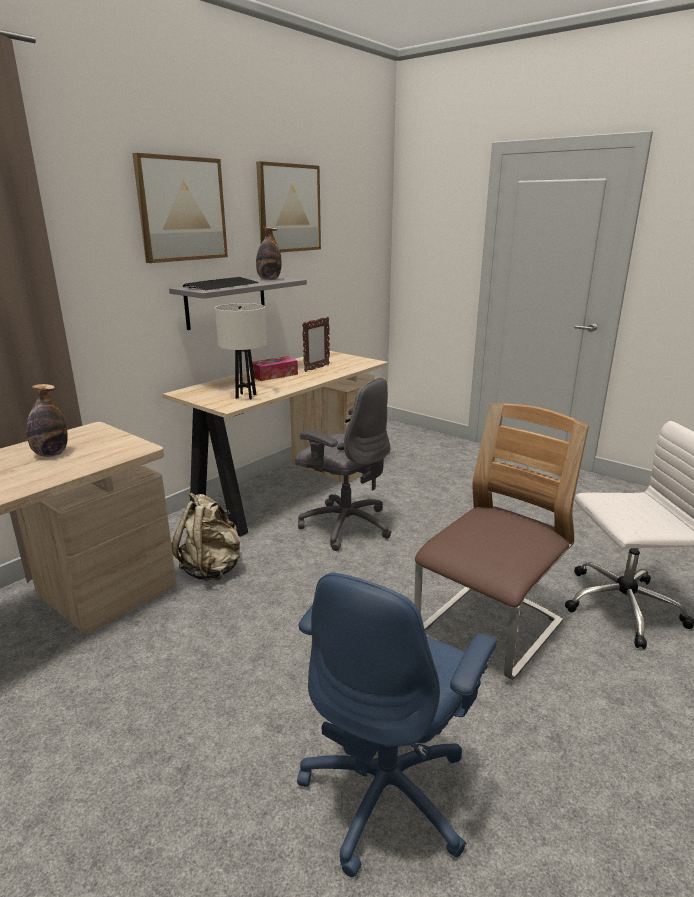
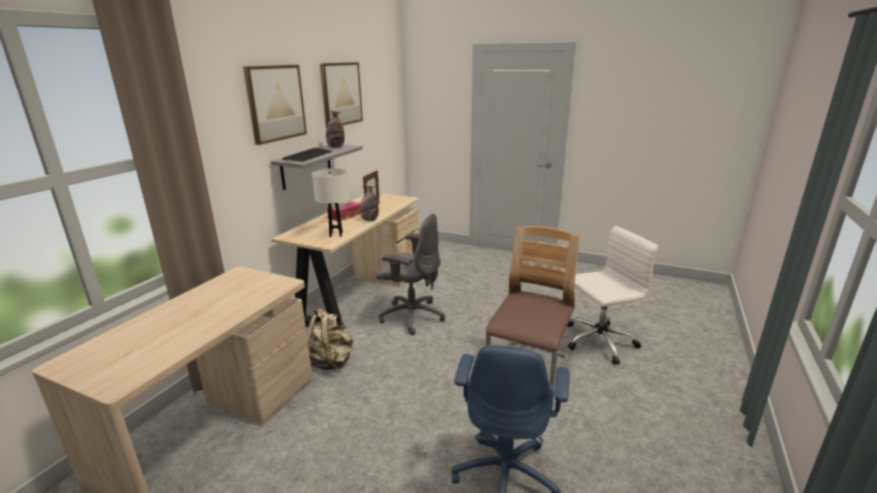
camera: 15 degrees left, 0 degrees up
(51, 454) = (222, 295): bottle -> bottle (369, 220)

